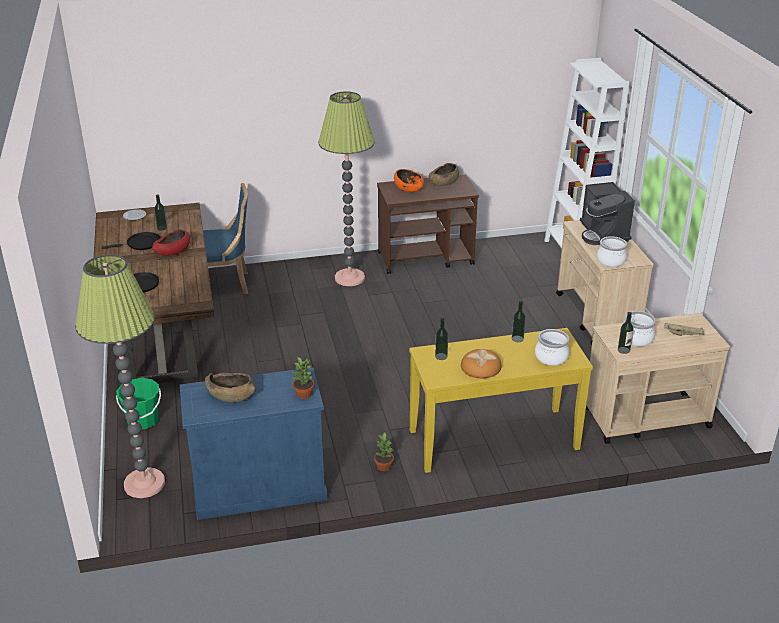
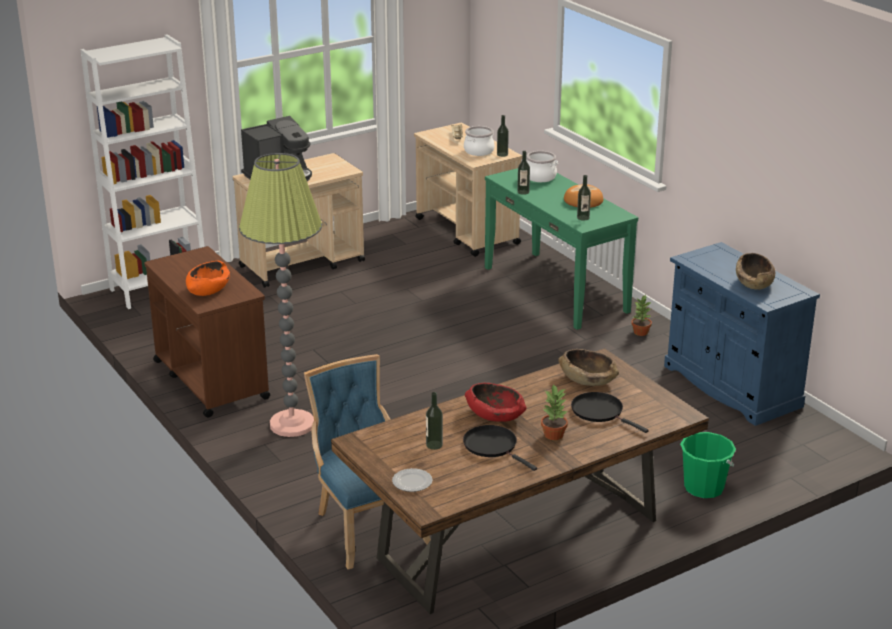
camera: 110 degrees left, 5 degrees down
(144, 484) = (792, 452): floor lamp -> none
(304, 394) = (714, 252): potted plant -> potted plant (554, 435)
(444, 182) = (178, 270): brown bowl -> brown bowl (588, 379)
(494, 440) = (556, 289): yellow console table -> green console table
(611, 260) = (339, 169): cooking pot -> none

